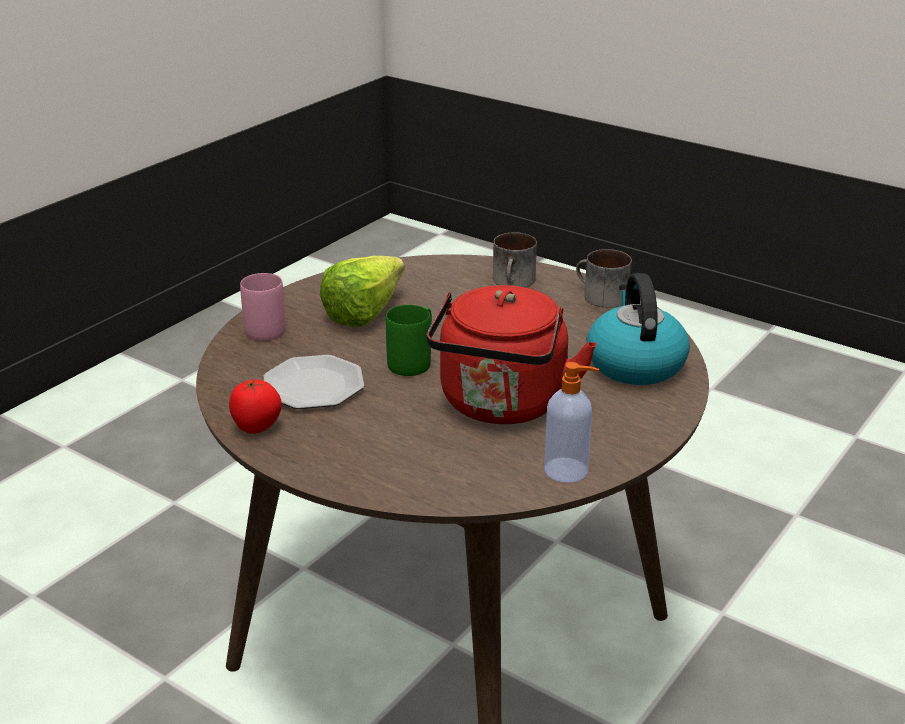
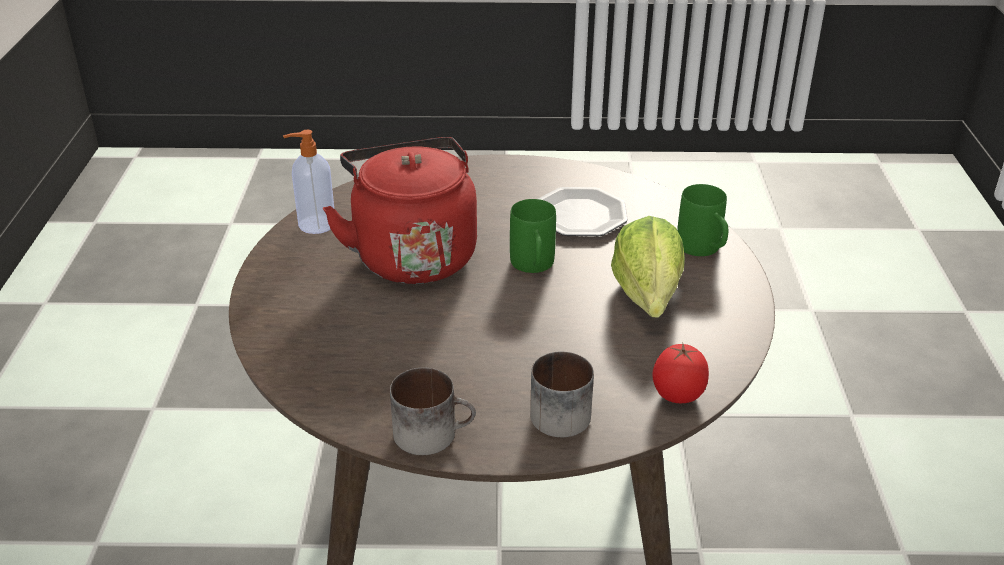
camera: 145 degrees right, 5 degrees up
(257, 427) = (571, 175): tomato -> tomato (677, 396)
(269, 326) = (703, 250): pink mug -> green mug
(634, 363) = (326, 345): kettle -> none

